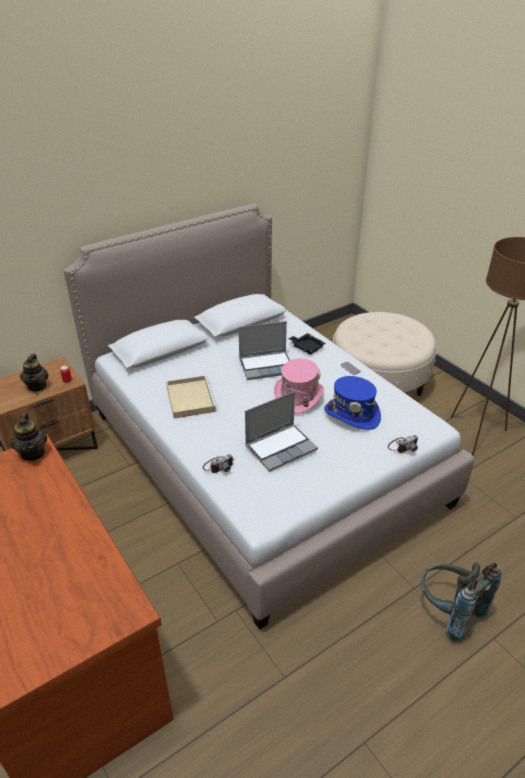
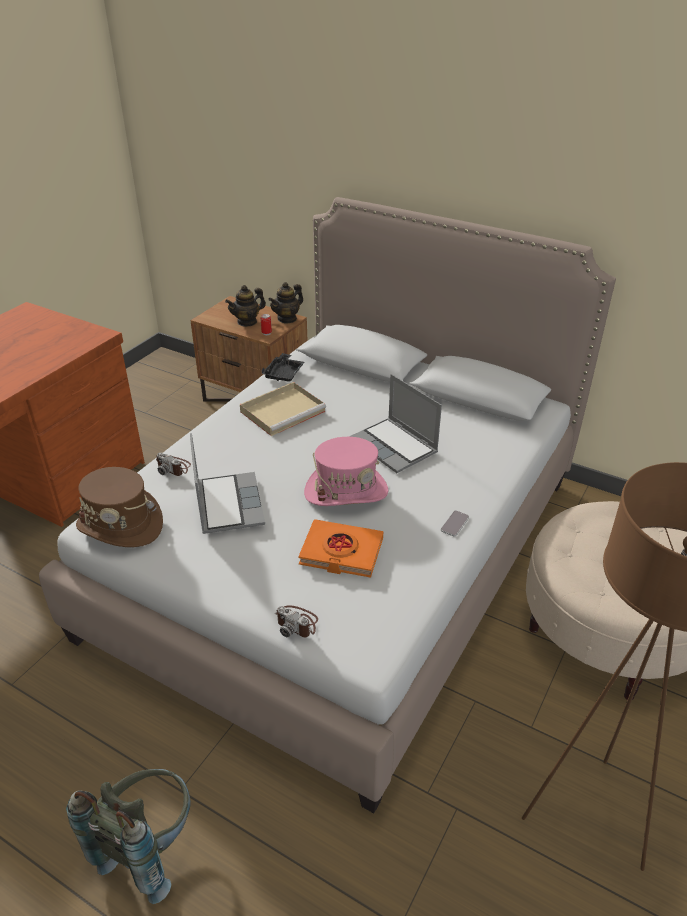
camera: 65 degrees right, 0 degrees up
(33, 453) = (90, 335): teapot -> teapot (287, 319)
(271, 505) = (121, 525): none -> brown hat
(281, 447) = (228, 504): laptop -> laptop turned 135 degrees counterclockwise
(307, 347) = (471, 468): black tray -> black tray (284, 373)
(352, 414) = (341, 552): blue hat -> orange book

